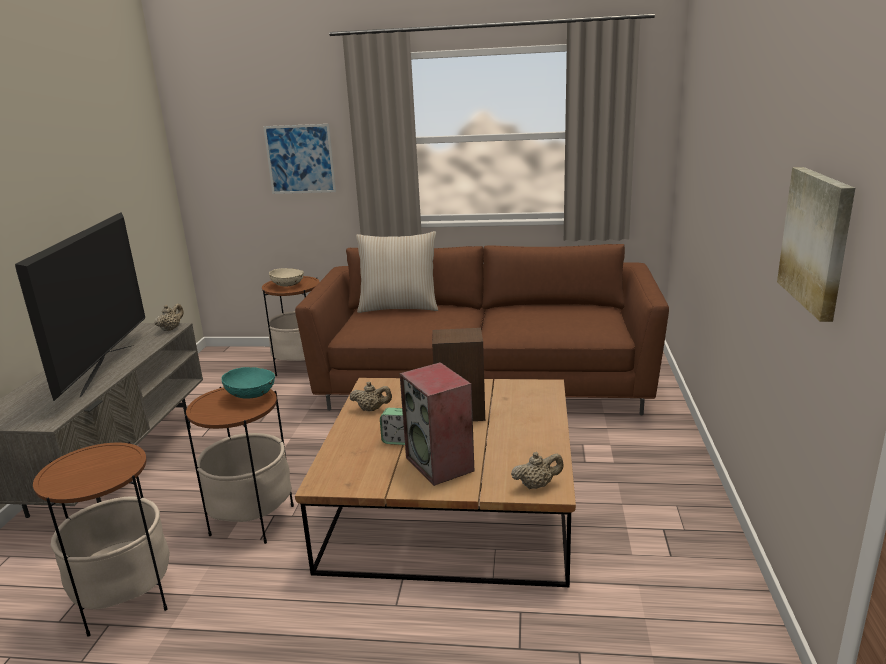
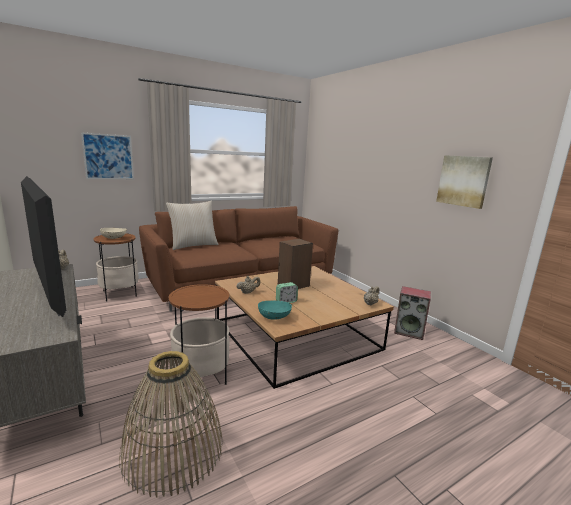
camera: 40 degrees left, 5 degrees down
(125, 599) = (173, 451): side table -> basket
(251, 395) = (205, 289): turquoise bowl -> turquoise bowl (274, 317)
(440, 464) = (321, 306): speaker -> speaker (409, 332)

